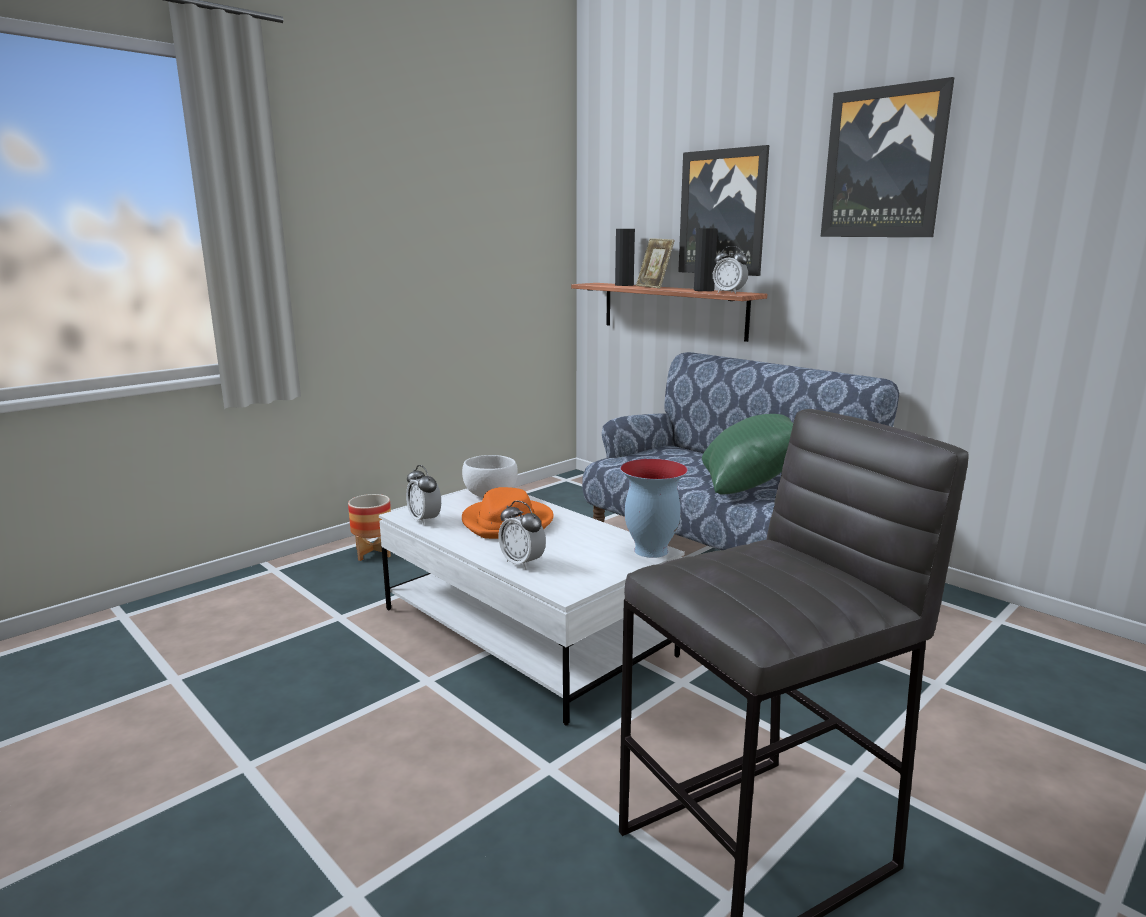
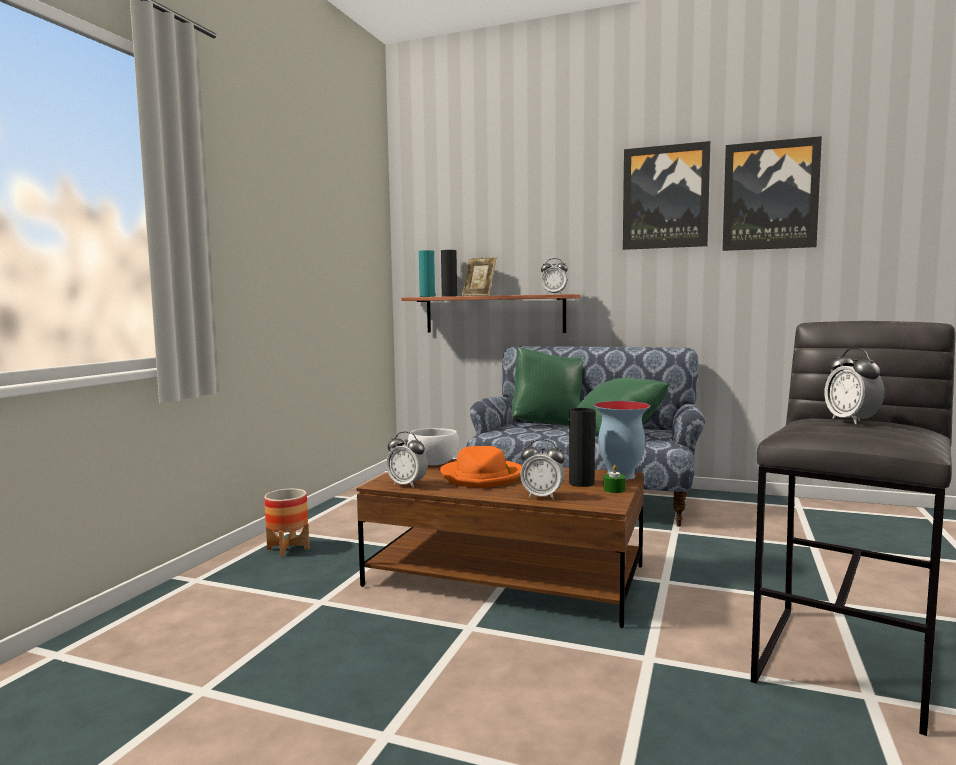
camera: 25 degrees left, 10 degrees down
(525, 631) = (506, 576): white coffee table -> brown coffee table
(601, 284) = (427, 296): none -> turquoise vase
(609, 570) = (614, 490): none -> green candle
(698, 456) = (548, 424): none -> green pillow
(703, 290) = (528, 294): black vase -> black vase (581, 483)
(723, 212) = (536, 235): picture -> picture (770, 196)
(770, 565) = (851, 421): none -> alarm clock

